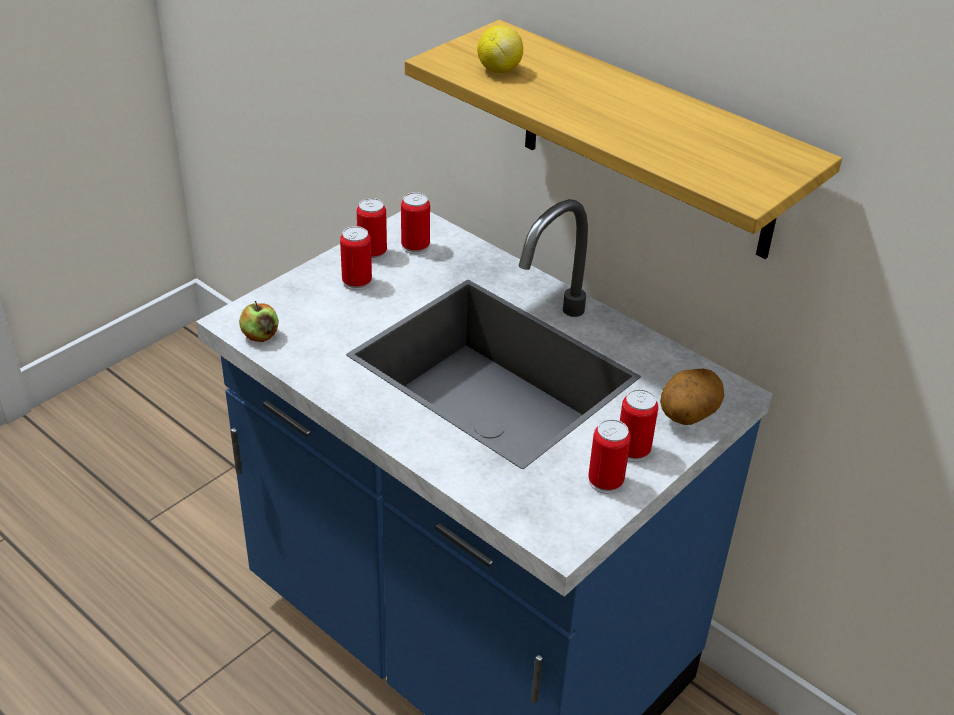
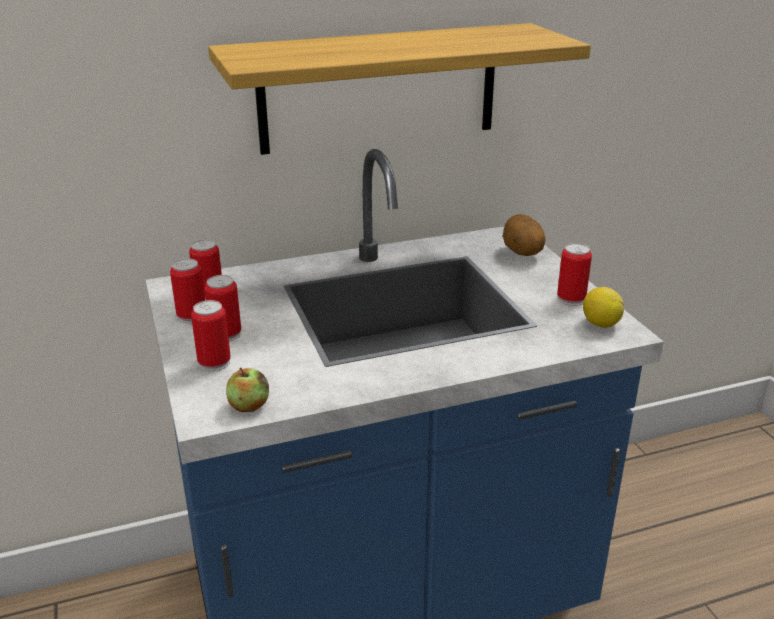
camera: 60 degrees left, 10 degrees down
(499, 70) = (298, 56): lemon -> lemon (600, 324)
(633, 450) = (544, 281): can -> can (214, 362)

